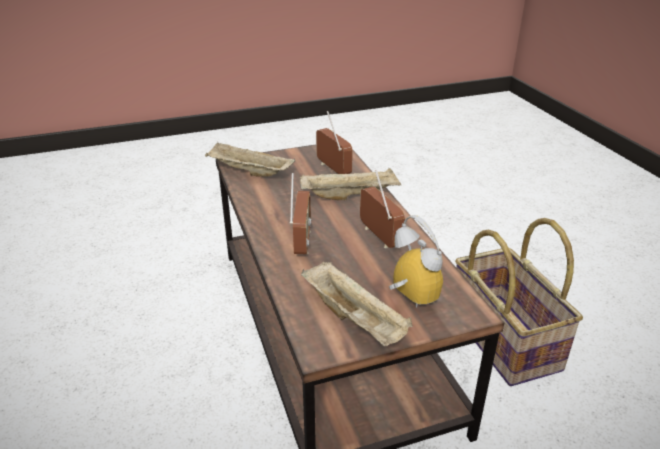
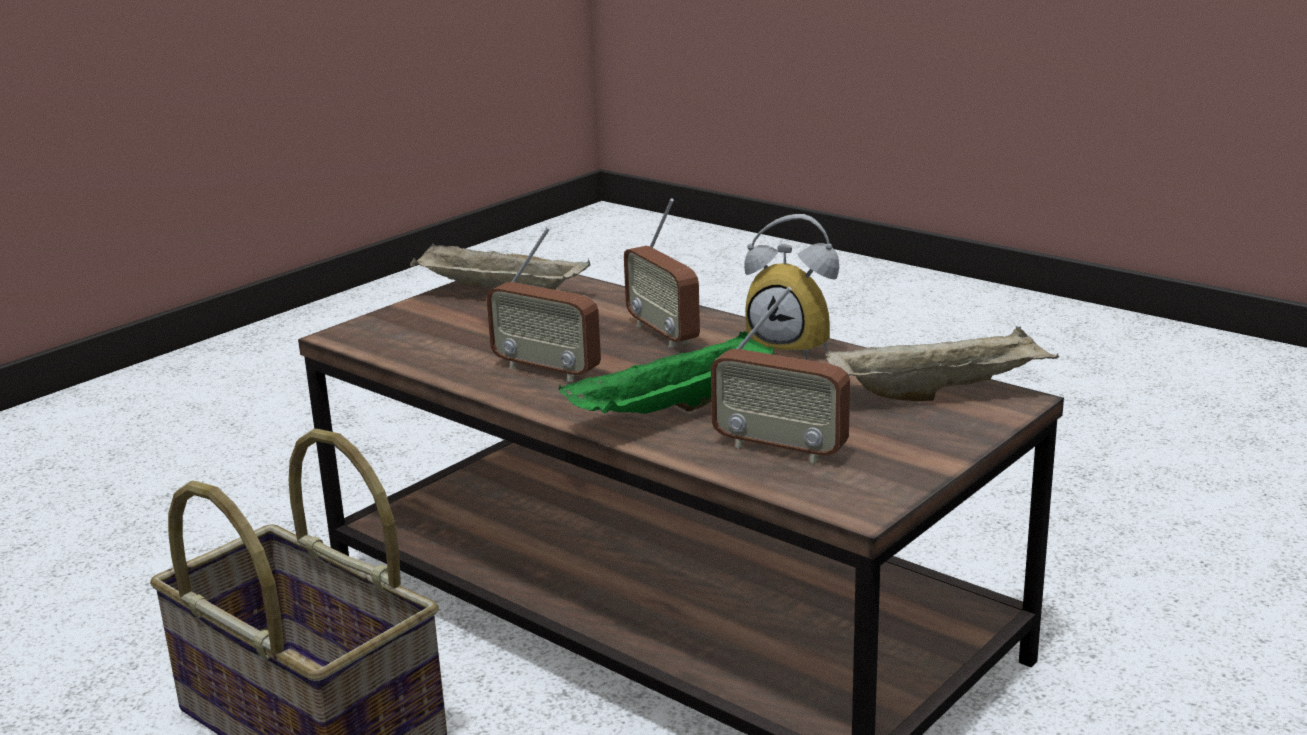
camera: 150 degrees right, 10 degrees down
(350, 196) = (671, 411): beige tray -> green tray
(407, 298) = (444, 324): alarm clock -> alarm clock (795, 346)

